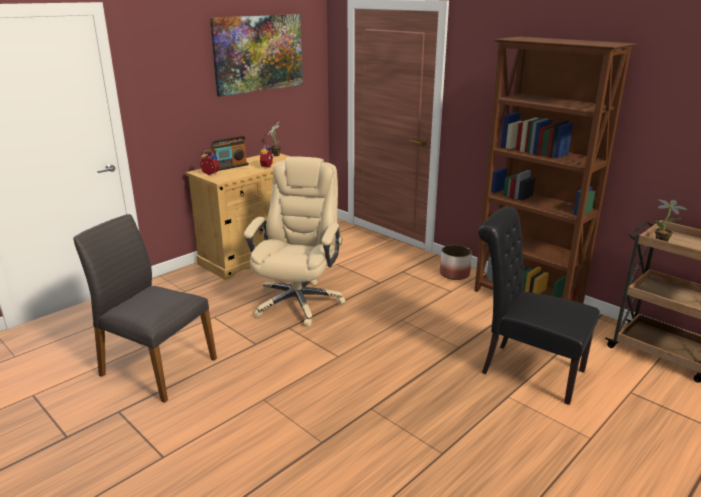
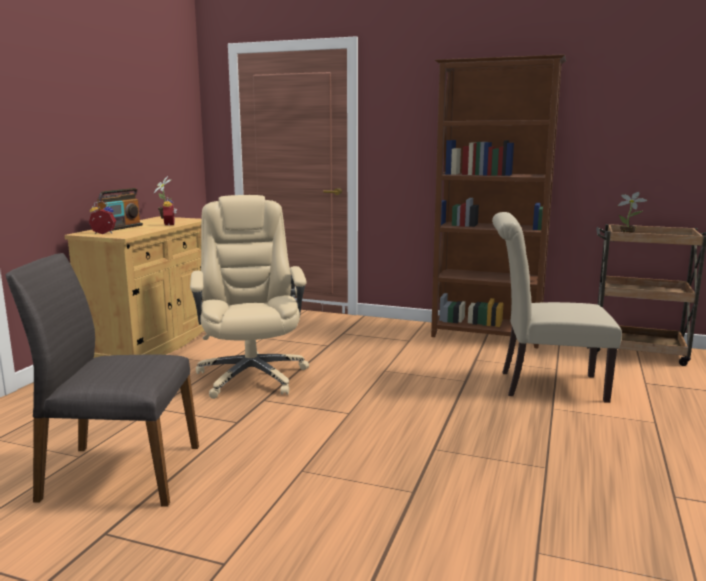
camera: 25 degrees left, 10 degrees down
(258, 53) = (136, 94): picture -> none
(454, 274) = (398, 327): planter -> none
(526, 370) = (544, 385): black chair -> beige chair

